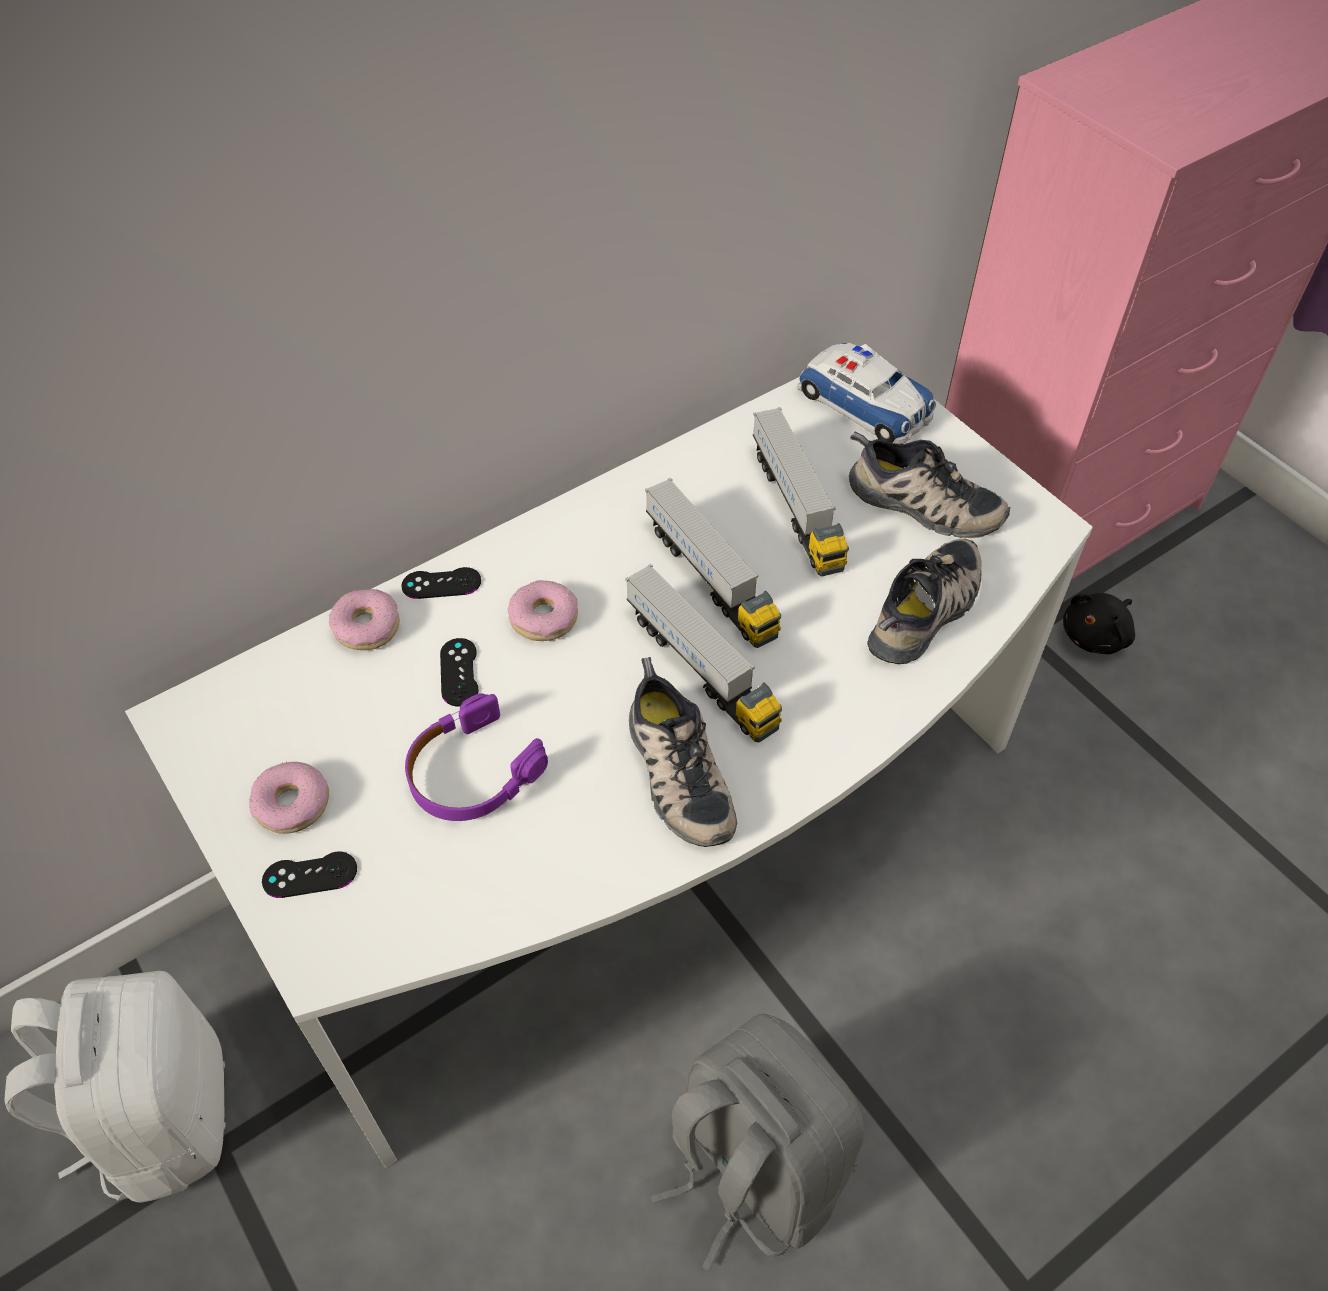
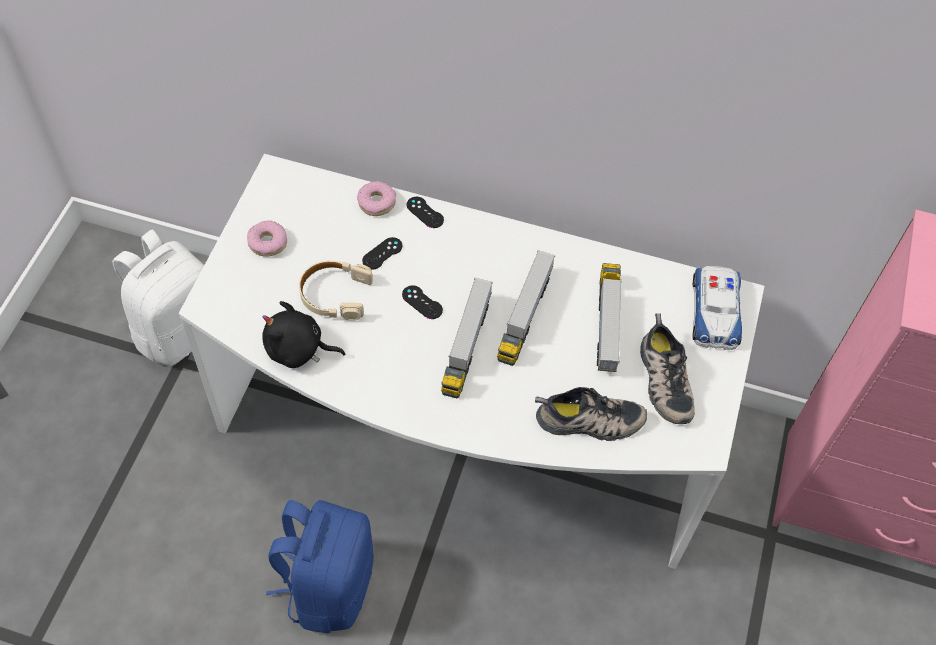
camera: 50 degrees right, 5 degrees up
(310, 875) = (241, 273): black game controller -> black game controller (422, 302)
(472, 772) = (335, 294): purple headphones -> beige headphones
(544, 618) = (440, 265): donut -> none
(675, 772) = (399, 371): shoe -> none
(750, 1169) = (328, 585): grey backpack -> blue backpack
(796, 507) = (607, 324): toy truck -> toy truck turned 150 degrees clockwise
(1096, 636) = (807, 576): black plush toy -> black plush toy (298, 349)

